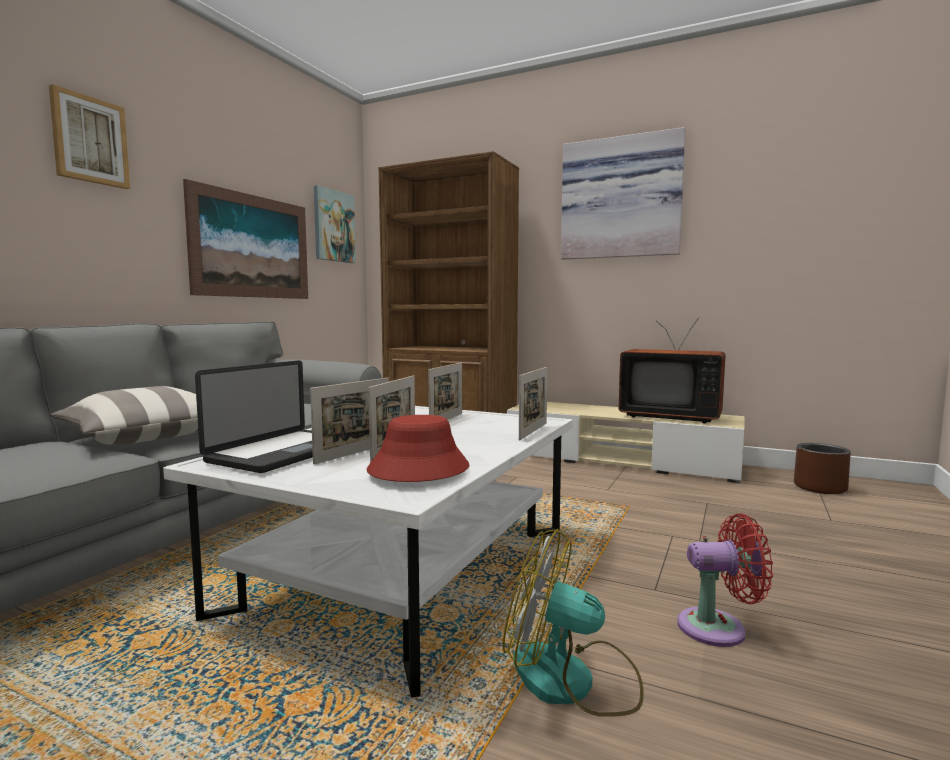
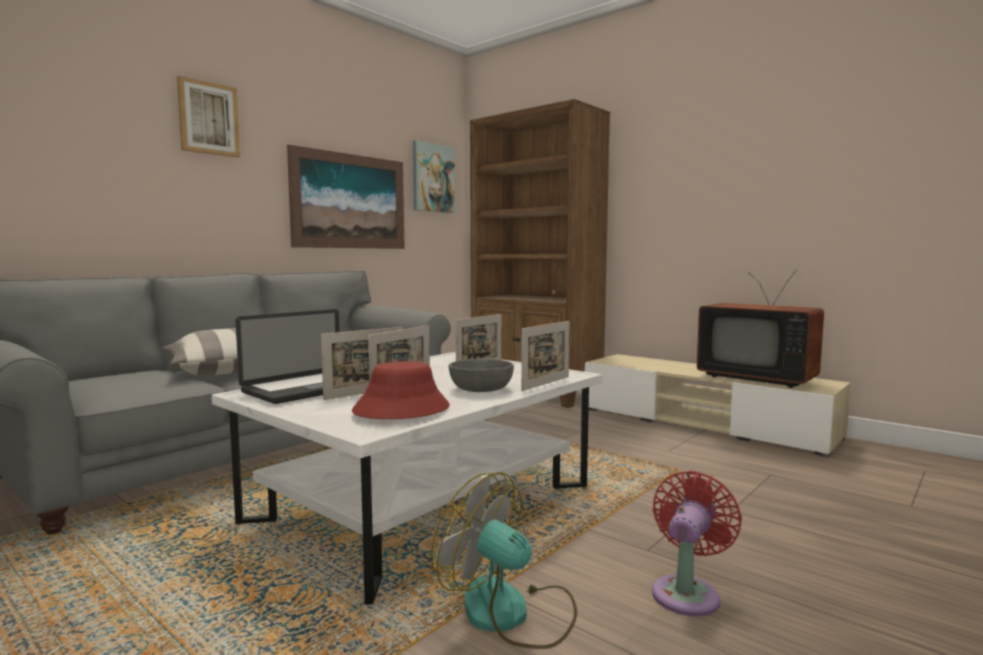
camera: 15 degrees right, 0 degrees up
(474, 441) = (481, 389): none -> grey bowl
(621, 198) = (715, 139): picture -> none
(718, 628) = (687, 592): red fan -> red fan turned 75 degrees counterclockwise
(820, 488) = (928, 470): brown planter -> none

